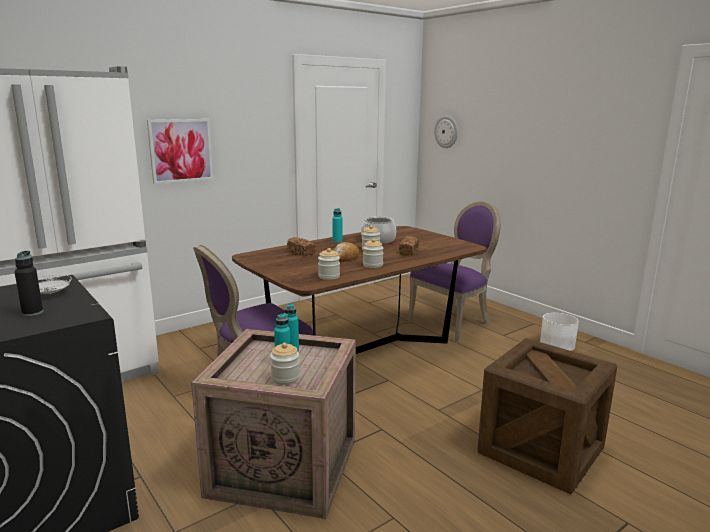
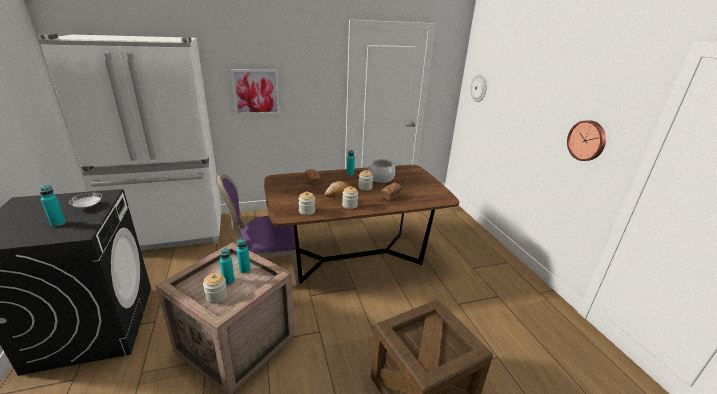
camera: 20 degrees right, 10 degrees up
(32, 313) = (58, 223): black bottle -> turquoise bottle
(453, 323) = (440, 246): purple chair -> none
(557, 345) = (511, 290): white planter -> none
(599, 158) = (587, 140): none -> wall clock

